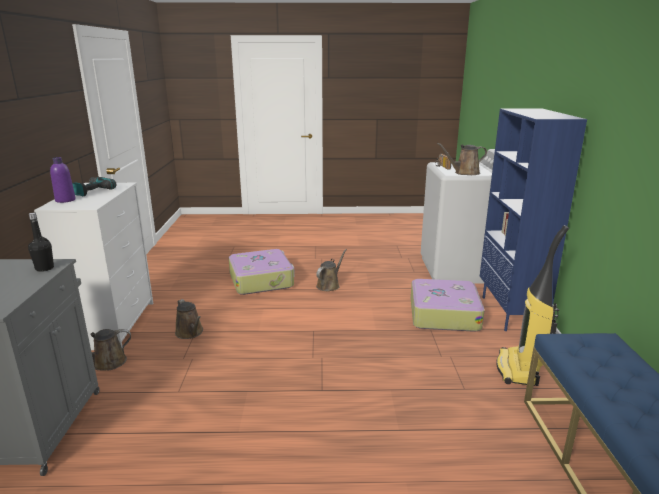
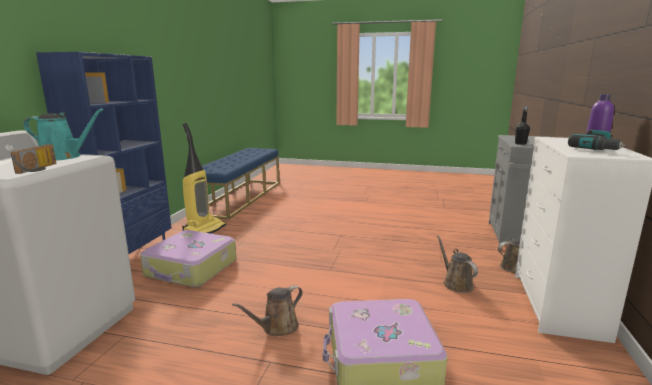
camera: 165 degrees left, 5 degrees down
(464, 173) = (63, 157): brown watering can -> turquoise watering can

